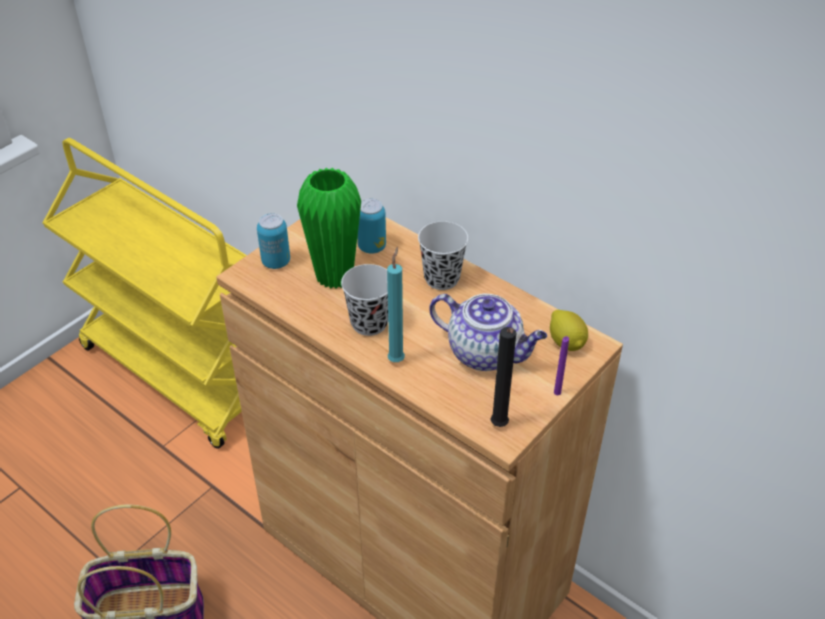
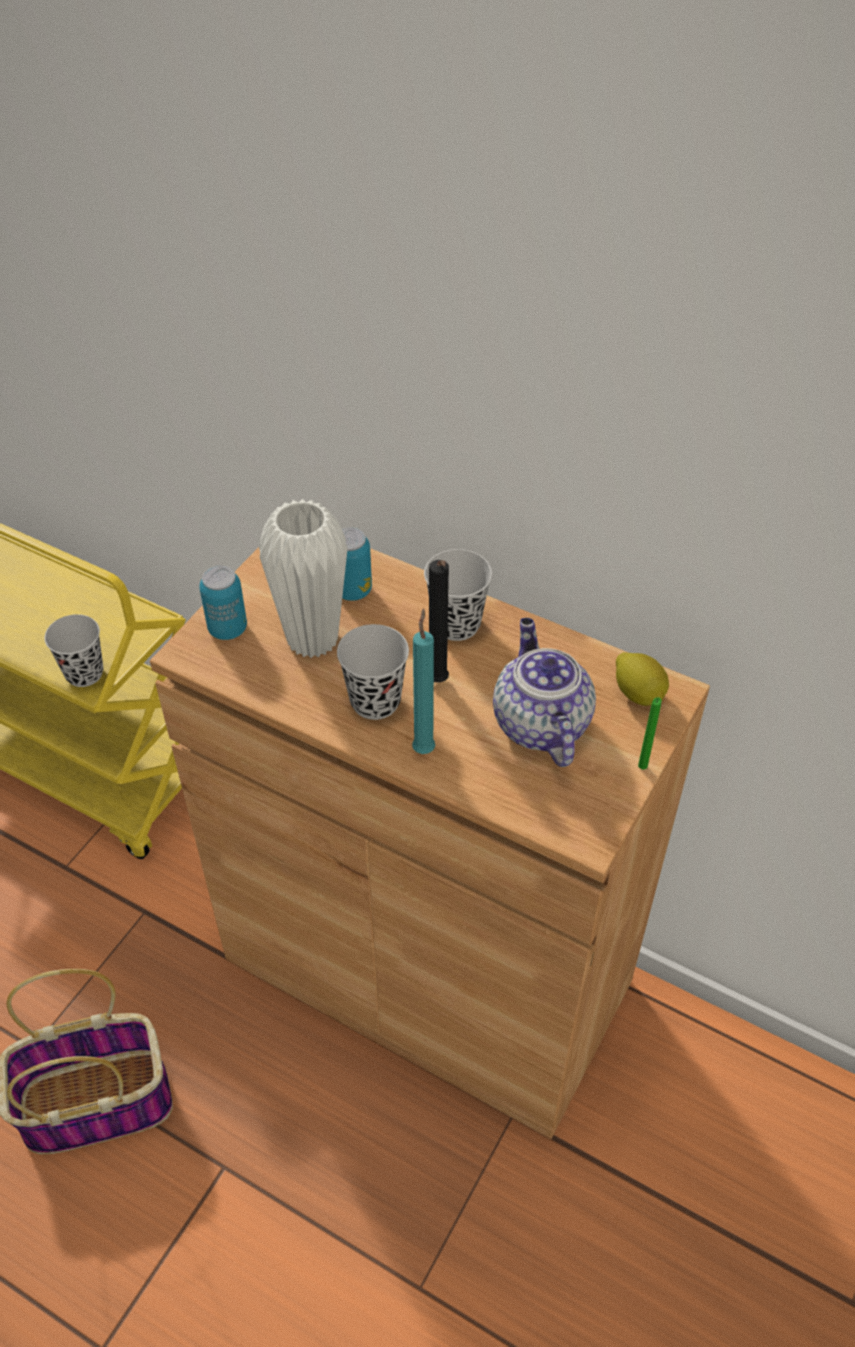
camera: 10 degrees left, 5 degrees up
(188, 298) = (84, 673): none -> black cup
(334, 276) = (312, 639): green vase -> white vase
(486, 353) = (539, 723): teapot -> teapot turned 120 degrees counterclockwise
(499, 427) = (579, 825): black candle -> black candle (438, 683)
(557, 392) = (642, 765): purple candle -> green candle

